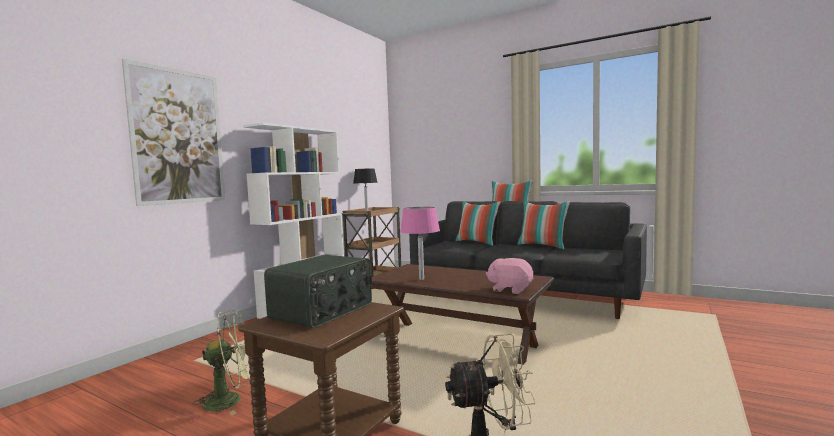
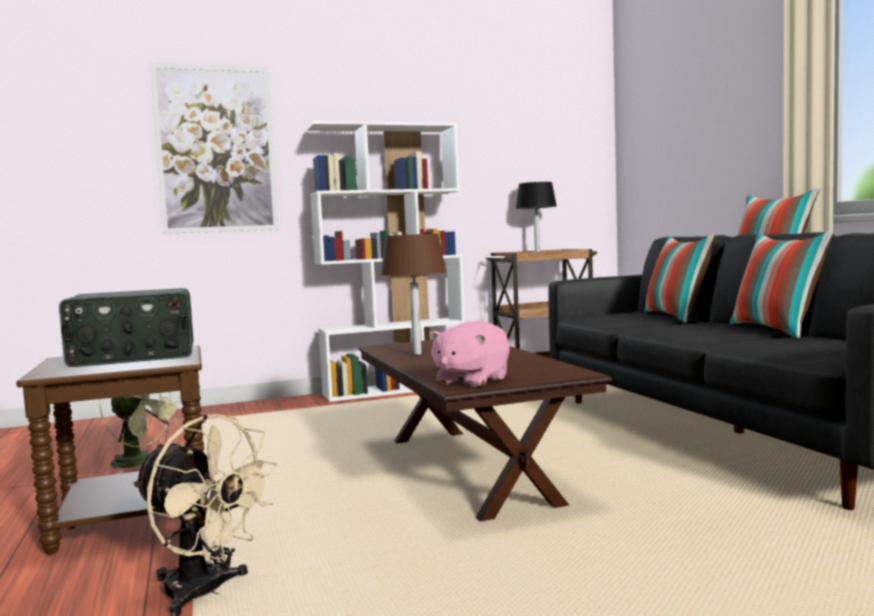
camera: 40 degrees right, 0 degrees up
(421, 279) = (417, 354): pink table lamp -> brown table lamp
(510, 289) = (470, 380): pink plush toy -> pink plush toy turned 120 degrees counterclockwise

